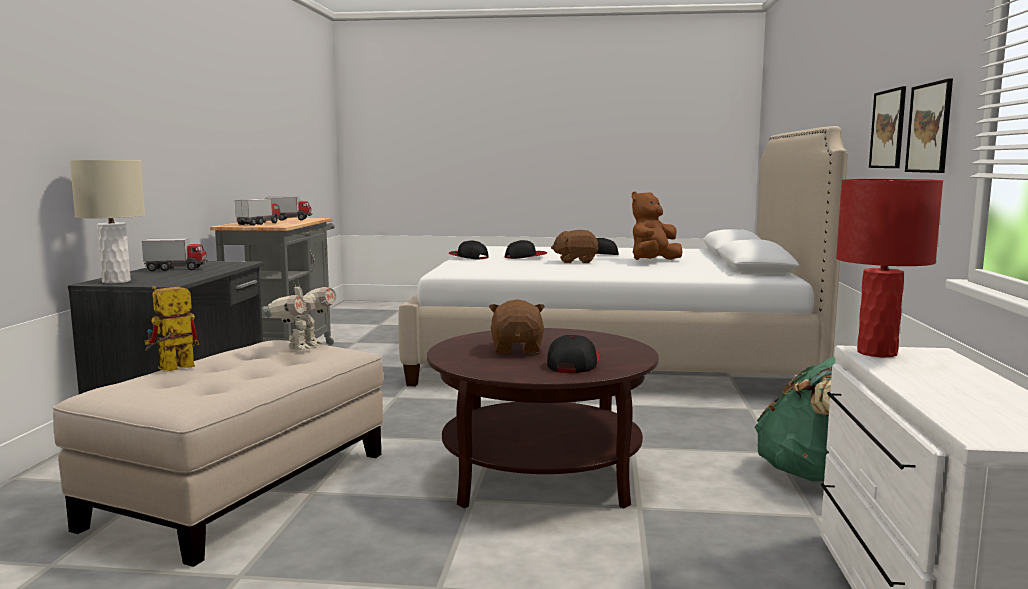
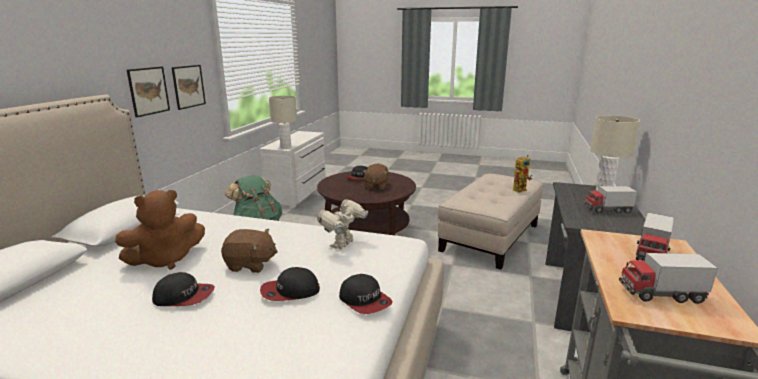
camera: 170 degrees left, 10 degrees up
(303, 347) = (477, 202): toy robot -> toy robot (343, 245)
(877, 353) = (286, 147): red table lamp -> beige table lamp

